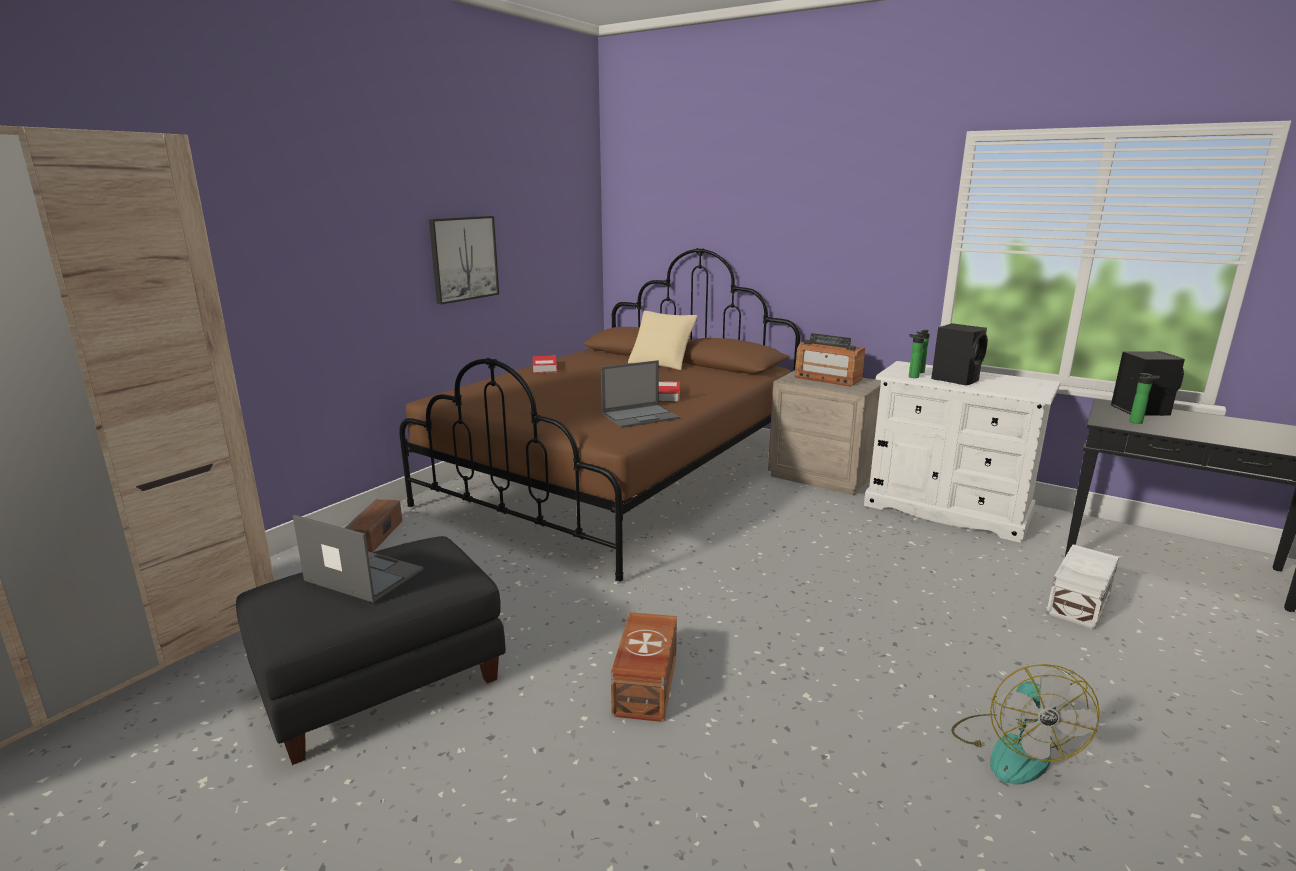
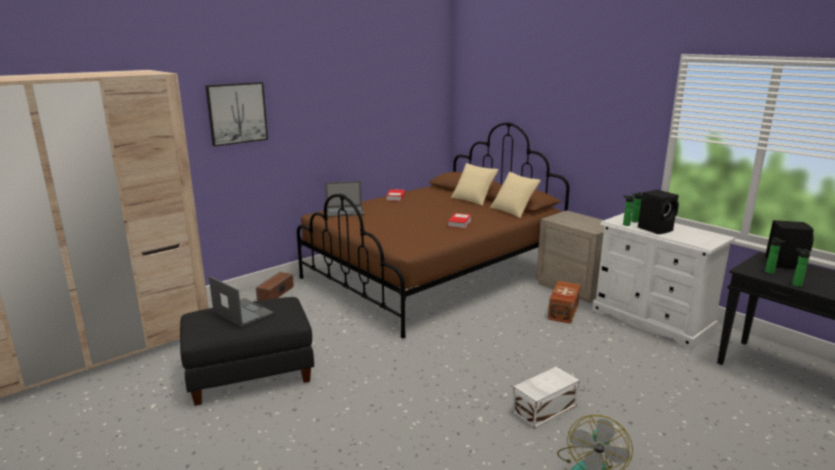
camera: 15 degrees right, 0 degrees up
(464, 258) = (347, 126): picture -> picture (237, 113)
(640, 416) = (433, 236): laptop -> laptop (345, 211)
(644, 685) = (388, 397): brown storage box -> brown storage box (562, 311)
(729, 374) = (513, 211): none -> beige pillow
(827, 379) = (580, 220): radio -> none
(1077, 603) = (702, 393): white storage box -> white storage box (543, 409)
(1182, 434) = (795, 284): none -> bottle

